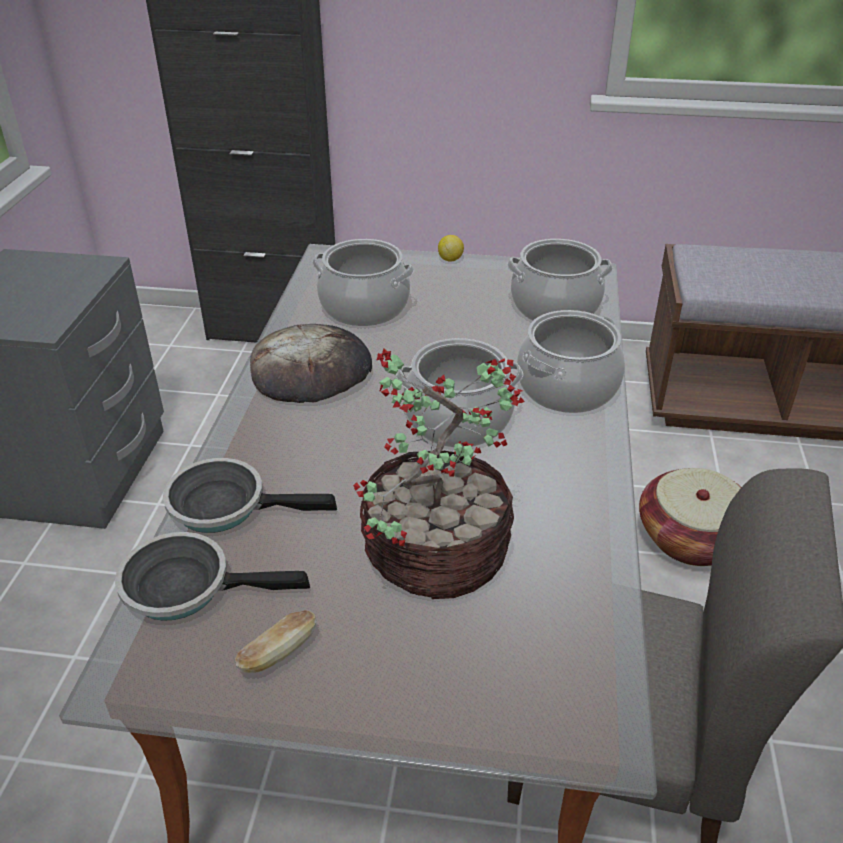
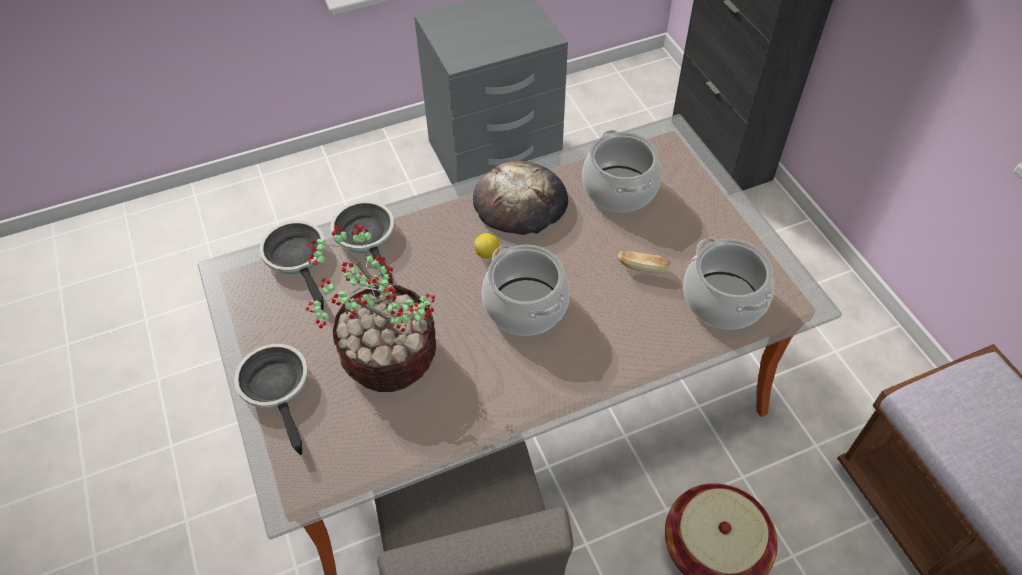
camera: 60 degrees right, 15 degrees up
(278, 653) = (274, 322): bread -> bread (642, 268)
(401, 690) = (277, 387): none -> frying pan
(450, 259) = (736, 203): lemon -> lemon (487, 253)
(566, 387) = (613, 352): cooking pot -> none

